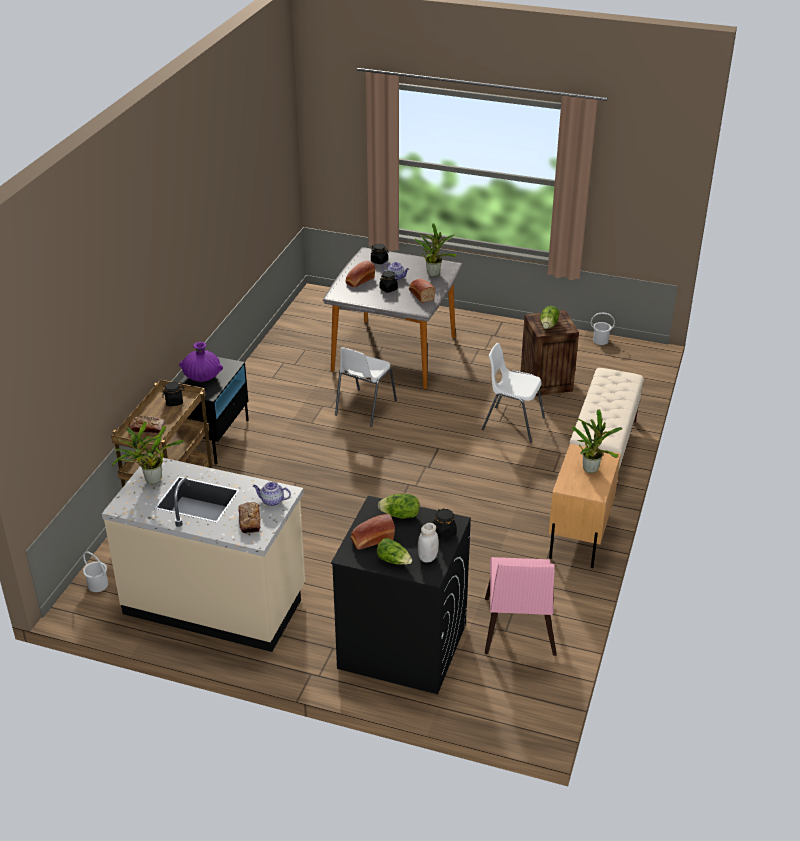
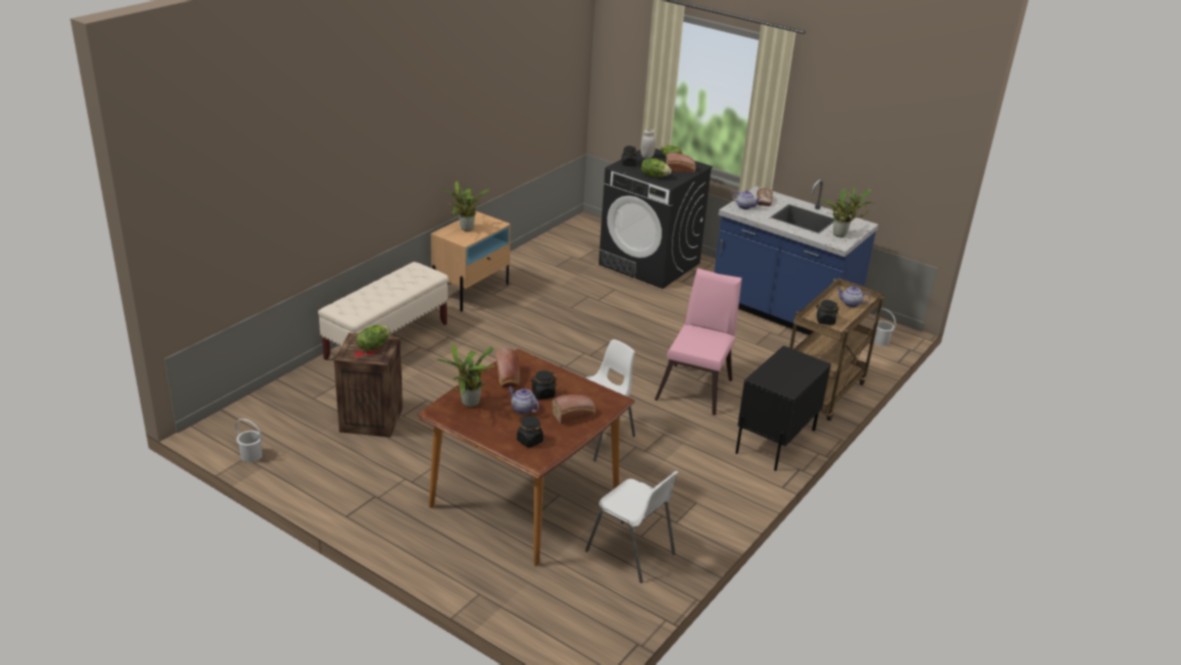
camera: 165 degrees left, 5 degrees down
(147, 428) = (850, 304): bread -> teapot
(202, 377) = (794, 372): purple vase -> none
(216, 601) = (782, 312): beige counter -> blue counter
(394, 353) = (524, 500): grey dining table -> brown dining table
(512, 423) = (449, 385): white chair -> white chair (631, 553)
(518, 631) = (564, 254): pink chair -> pink chair (697, 387)

